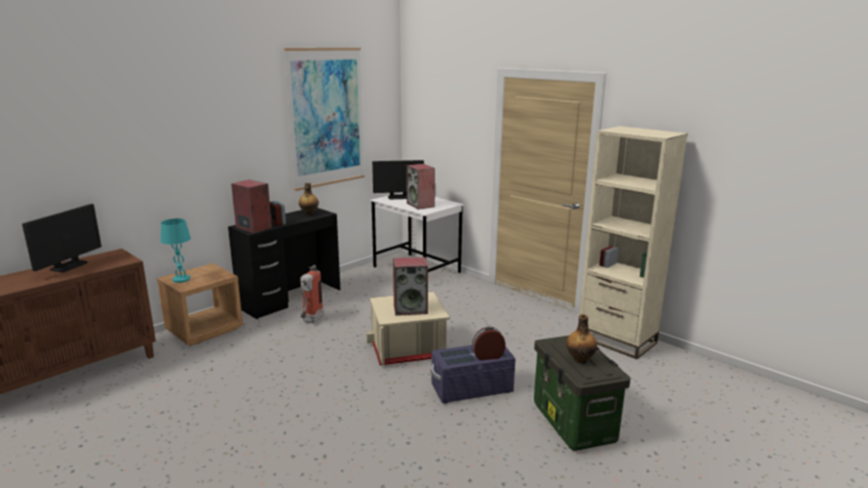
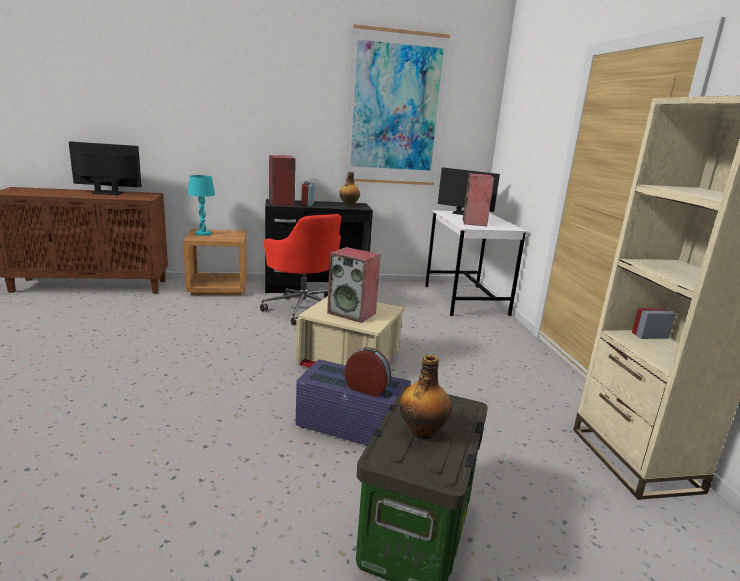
camera: 35 degrees right, 0 degrees up
(69, 266) = (107, 193): monitor -> monitor turned 150 degrees counterclockwise
(311, 320) = (303, 308): fire extinguisher -> red office chair

